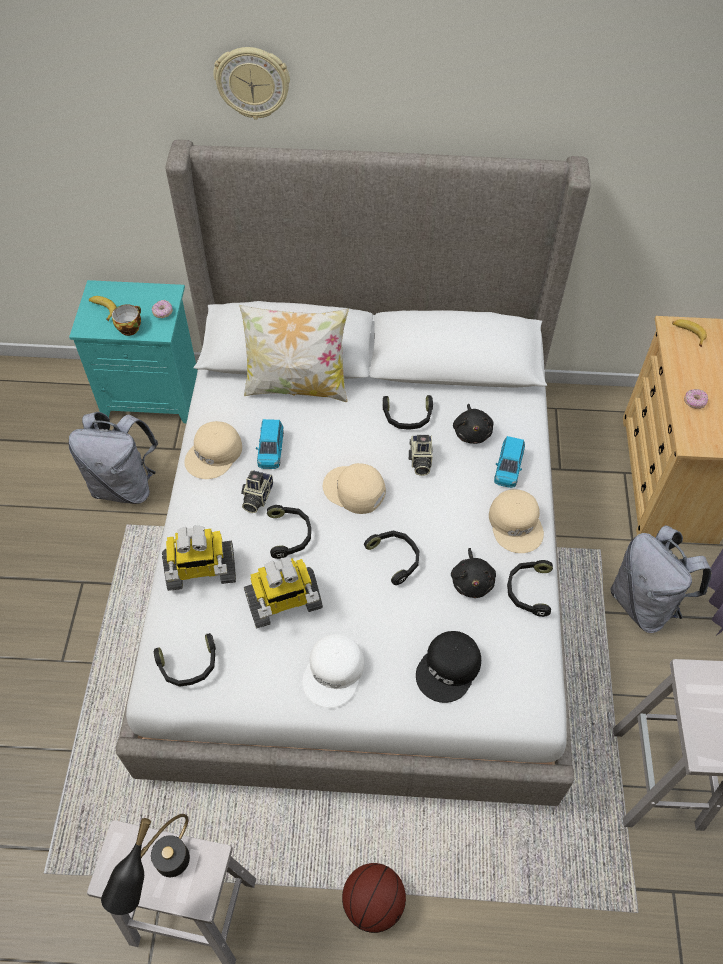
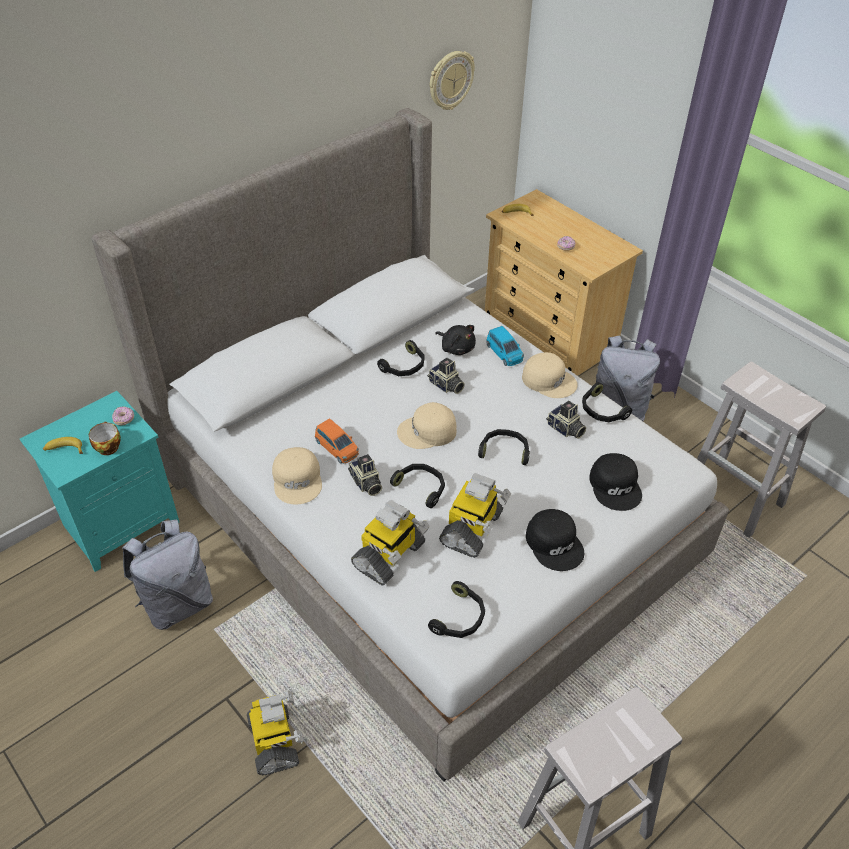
camera: 45 degrees left, 10 degrees down
(77, 641) = (275, 742): none -> toy robot
(163, 876) = (621, 743): black table lamp -> none
(252, 82) = (149, 148): wall clock -> wall clock (450, 80)
(270, 450) = (337, 448): blue toy car -> orange toy car
(297, 386) = (303, 397): pillow -> none
(334, 672) = (555, 543): white cap -> black cap
(373, 903) = (679, 709): basketball -> none
(472, 581) = (565, 429): black plush toy -> camera

